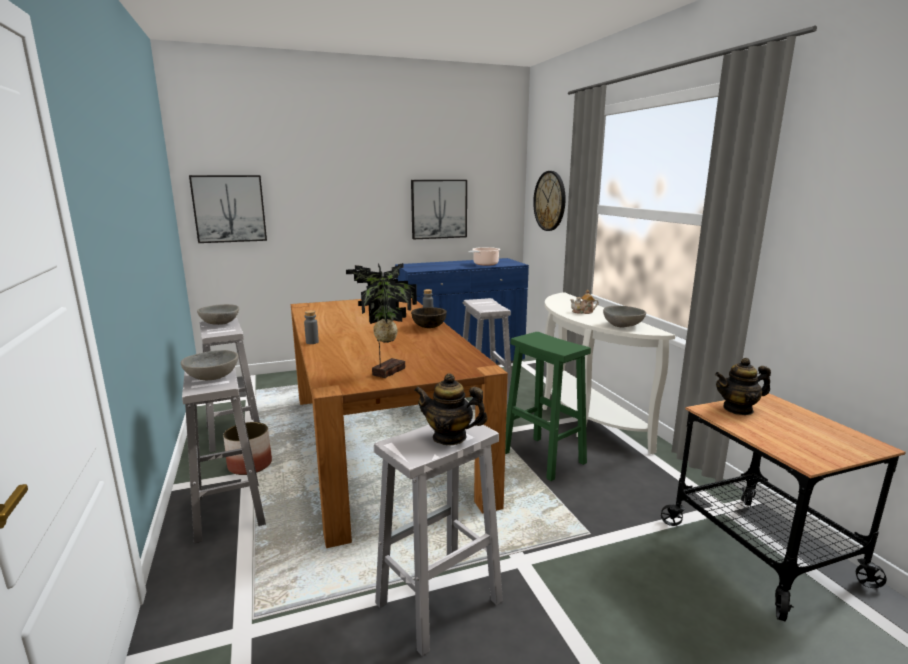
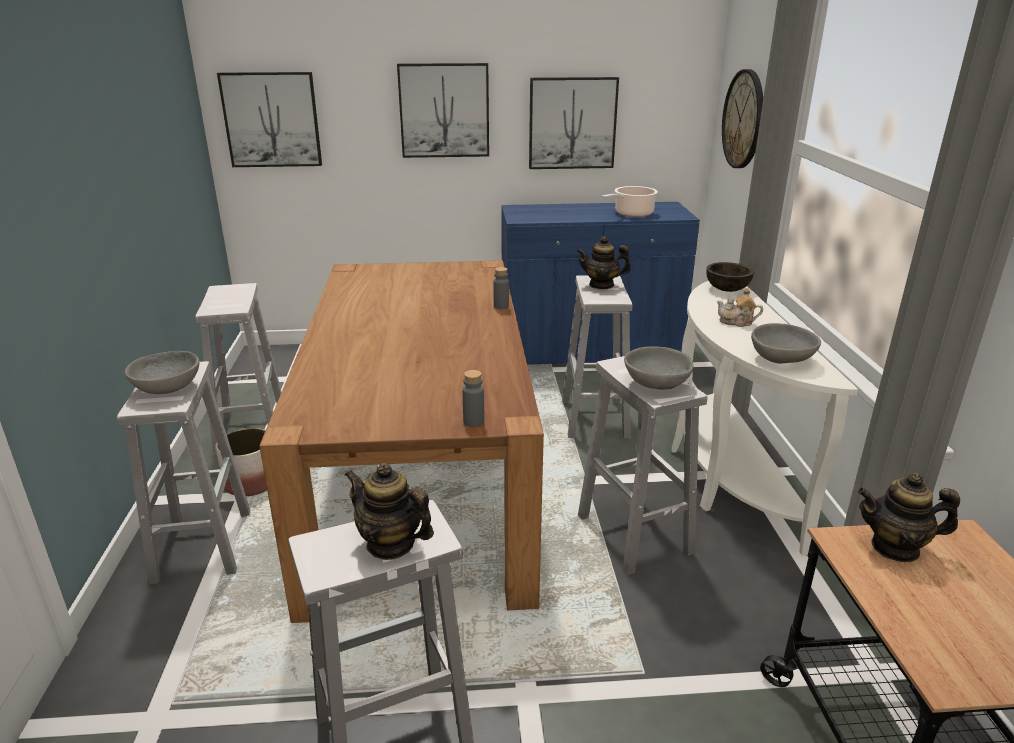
camera: 15 degrees right, 10 degrees up
(220, 323) = (231, 291): grey bowl -> grey bowl (656, 384)
(312, 342) = (318, 340): grey bottle -> grey bottle (473, 421)
(354, 201) = (444, 110): none -> picture
(386, 371) = (379, 409): potted plant -> none
(429, 327) = (490, 327): brown bowl -> brown bowl (727, 289)
(484, 303) = (601, 285): none -> teapot
(544, 458) = (635, 535): green stool -> white stool

